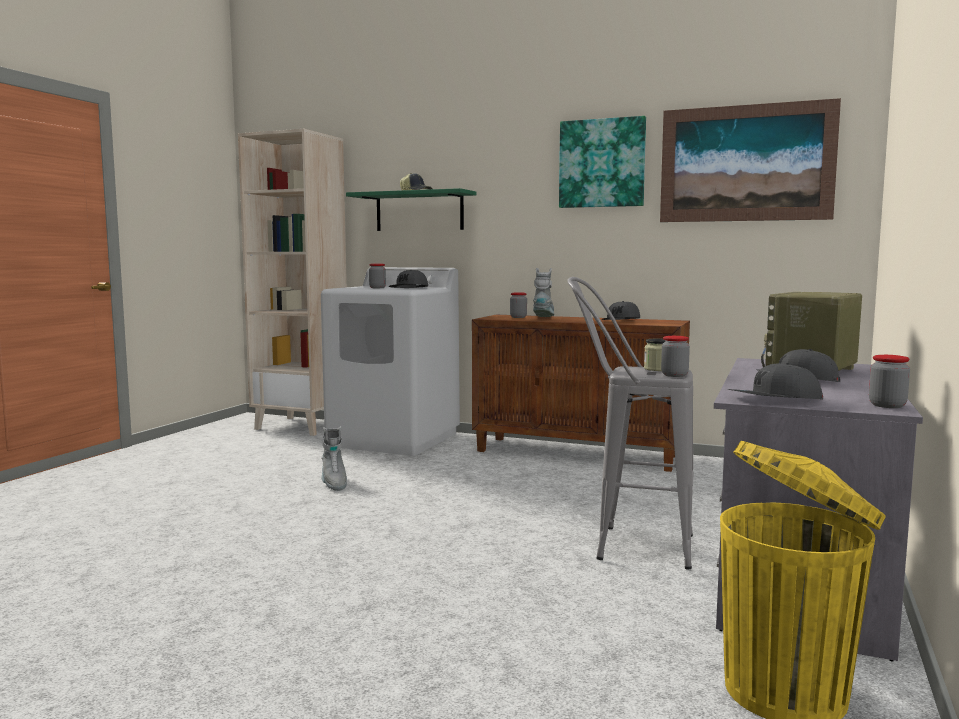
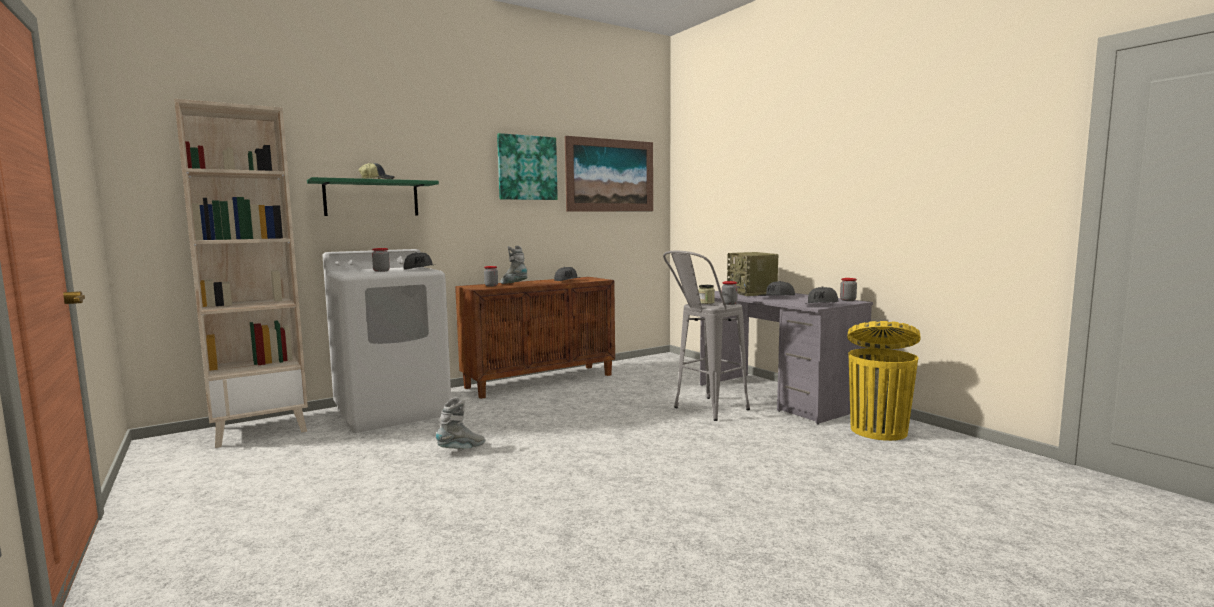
camera: 55 degrees left, 0 degrees up
(333, 483) = (462, 449): grey boot -> grey boot turned 60 degrees counterclockwise

